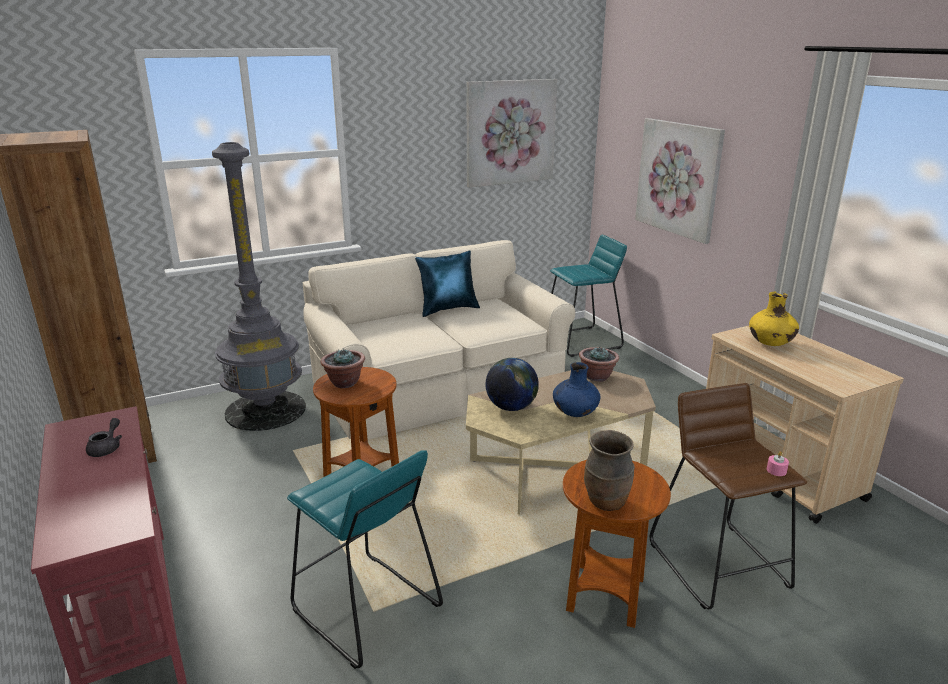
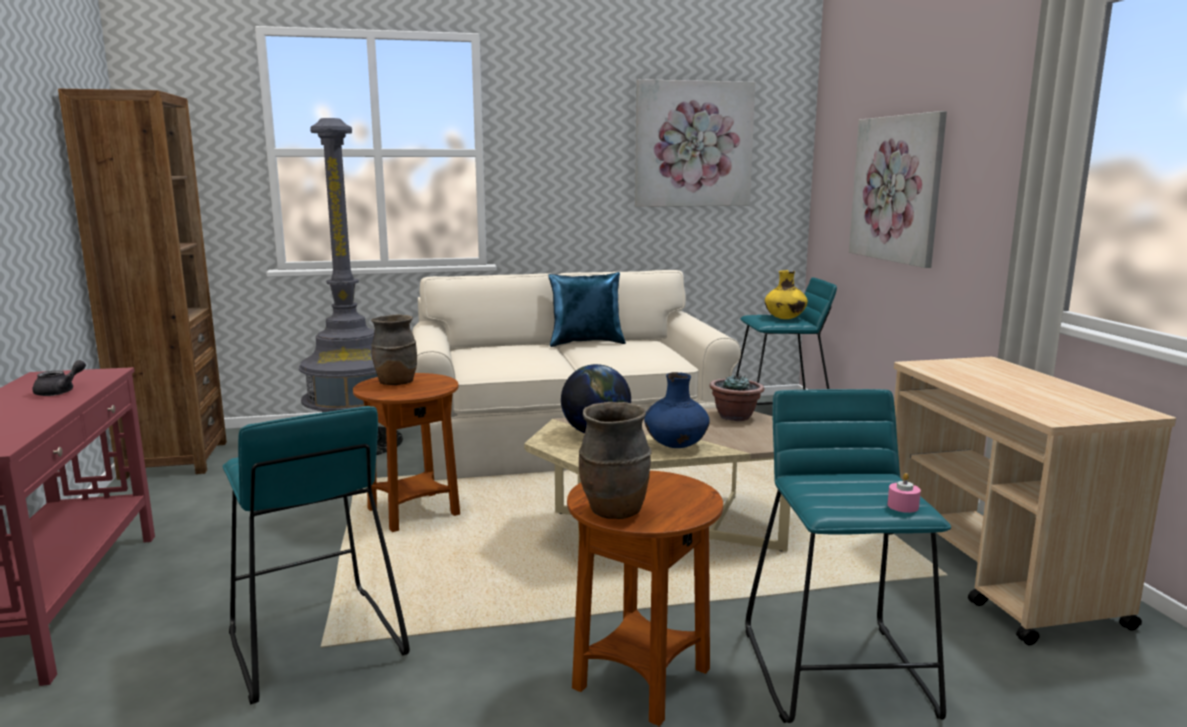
camera: 15 degrees right, 10 degrees down
(344, 383) = (395, 383): potted plant -> brown vase
(719, 564) = (839, 671): brown stool -> turquoise stool
(770, 344) = (976, 374): yellow vase -> yellow vase (785, 319)

